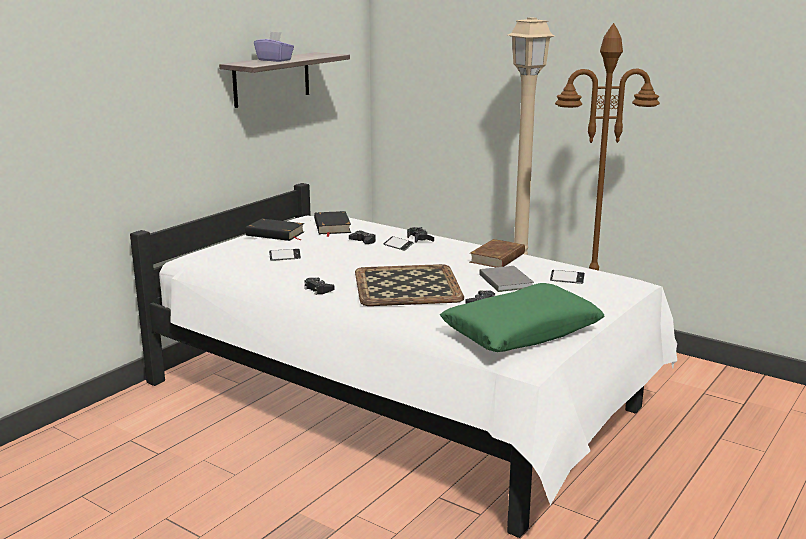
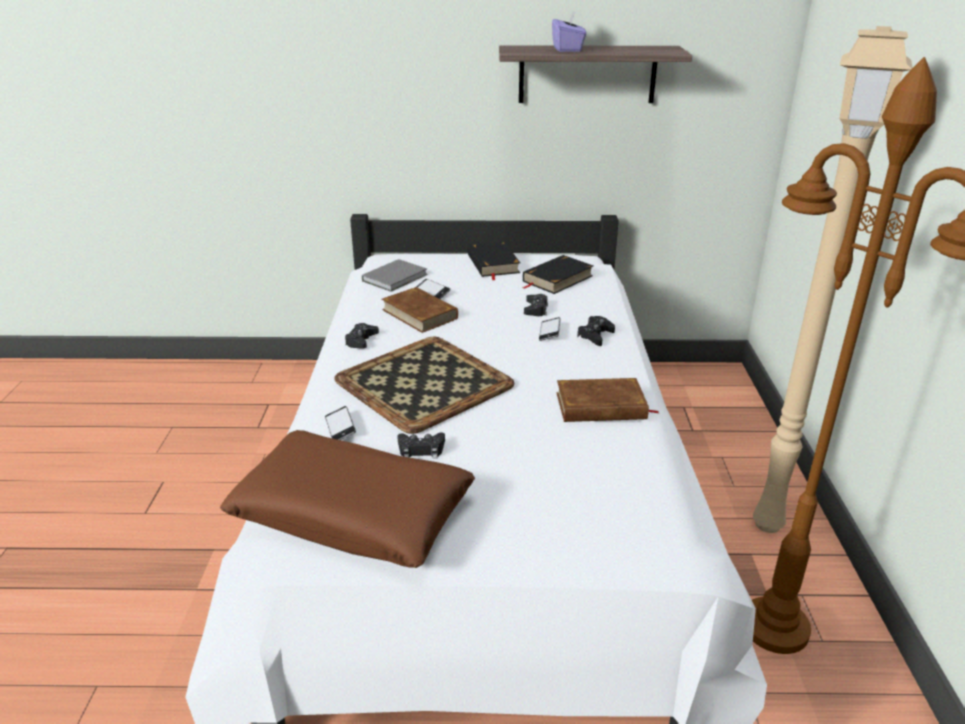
camera: 55 degrees right, 10 degrees up
(311, 267) = (419, 314): none -> brown book
(506, 280) = (523, 440): grey book -> grey book (396, 277)
(521, 332) = (353, 513): green pillow -> brown pillow
(567, 279) = (591, 488): phone -> phone (340, 428)

